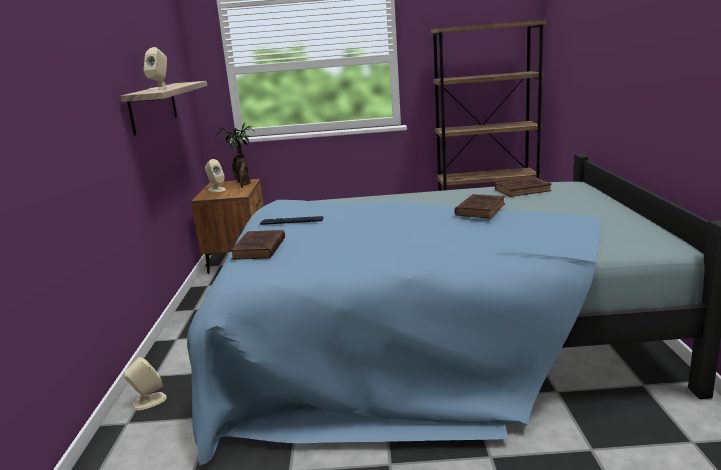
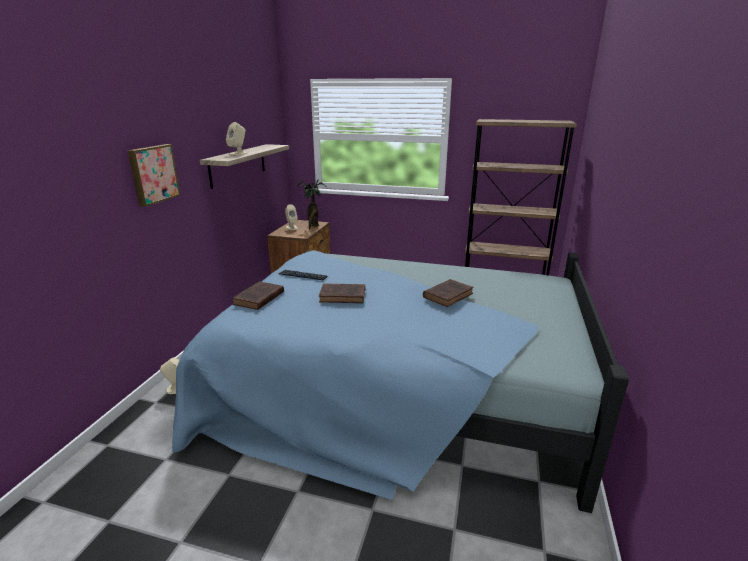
camera: 15 degrees right, 5 degrees up
(81, 109) = (153, 174): none -> picture
(524, 190) = (506, 280): brown book -> brown book (344, 296)

